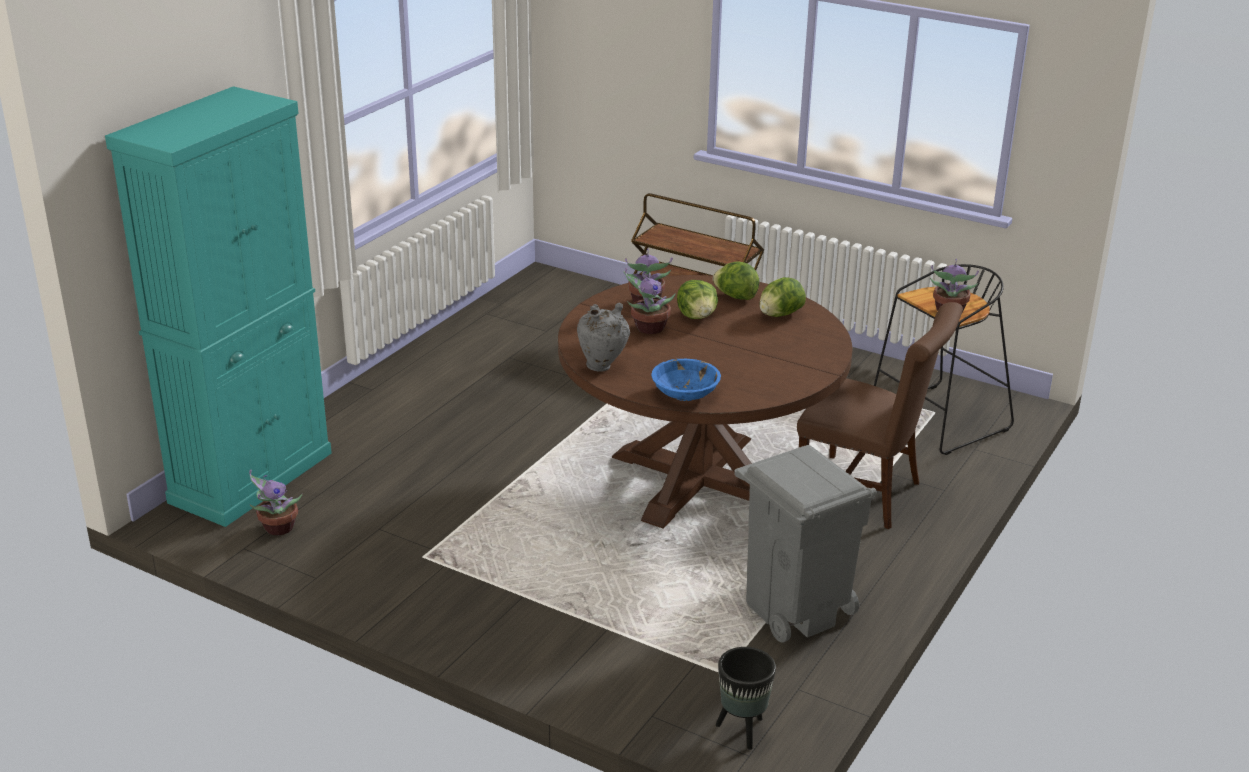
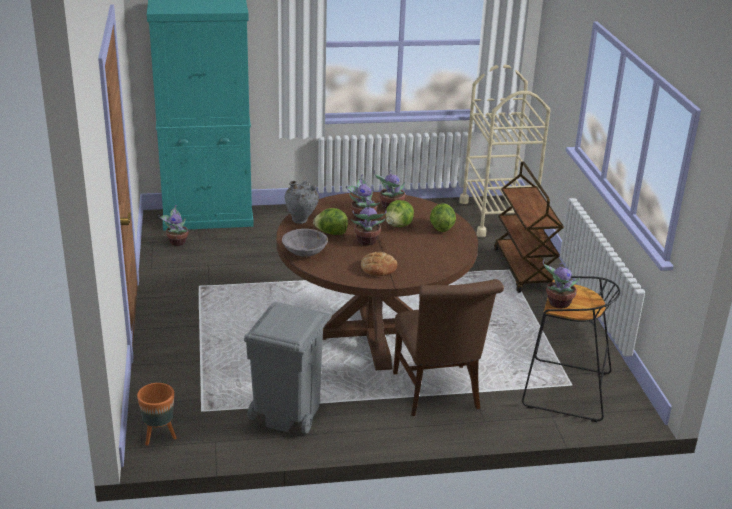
camera: 50 degrees right, 0 degrees up
(563, 295) = (497, 217): none -> beige cart
(685, 394) = (305, 252): blue bowl -> grey bowl
(710, 348) = (367, 242): none -> potted plant
(742, 730) = (159, 436): black planter -> orange planter
(780, 315) = (441, 247): lettuce -> lettuce (331, 233)
(781, 366) = (378, 268): none -> bread

